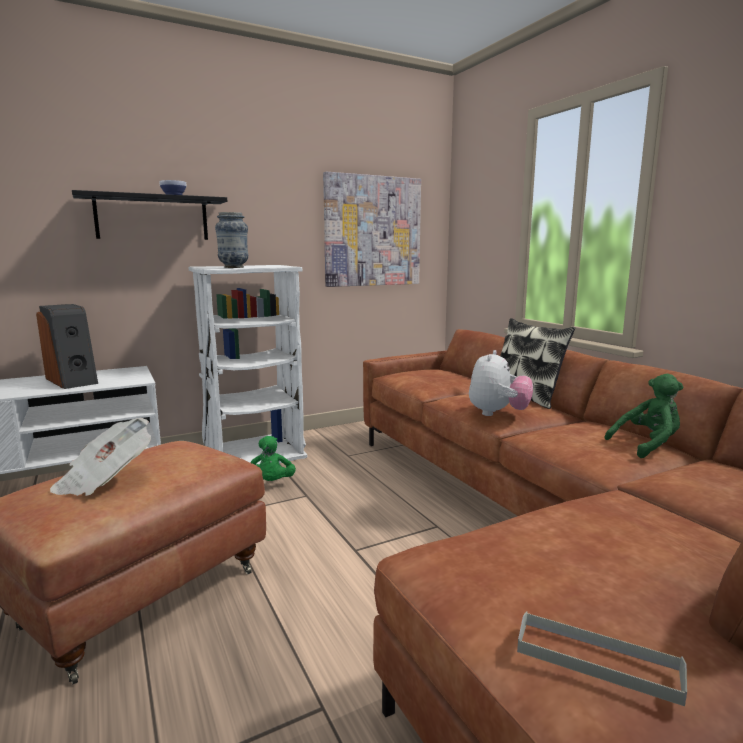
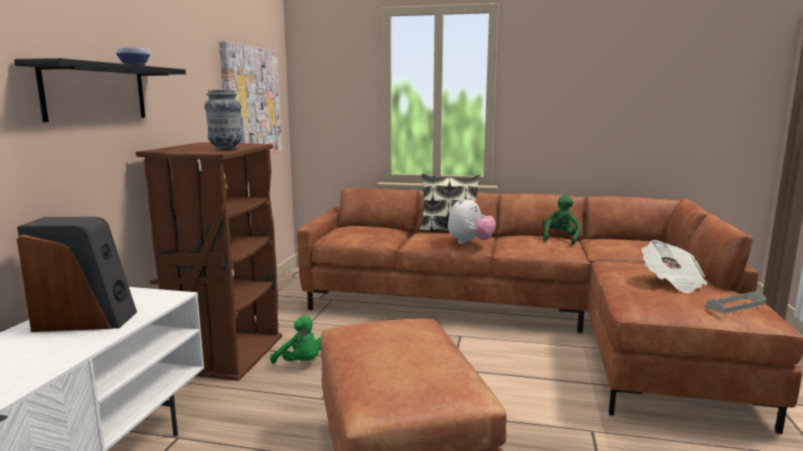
camera: 50 degrees left, 0 degrees up
(105, 480) = (405, 360): newspaper -> newspaper (672, 282)
(254, 453) = (225, 353): white bookcase -> brown bookcase
(497, 413) = (470, 243): plush toy -> plush toy turned 60 degrees clockwise

